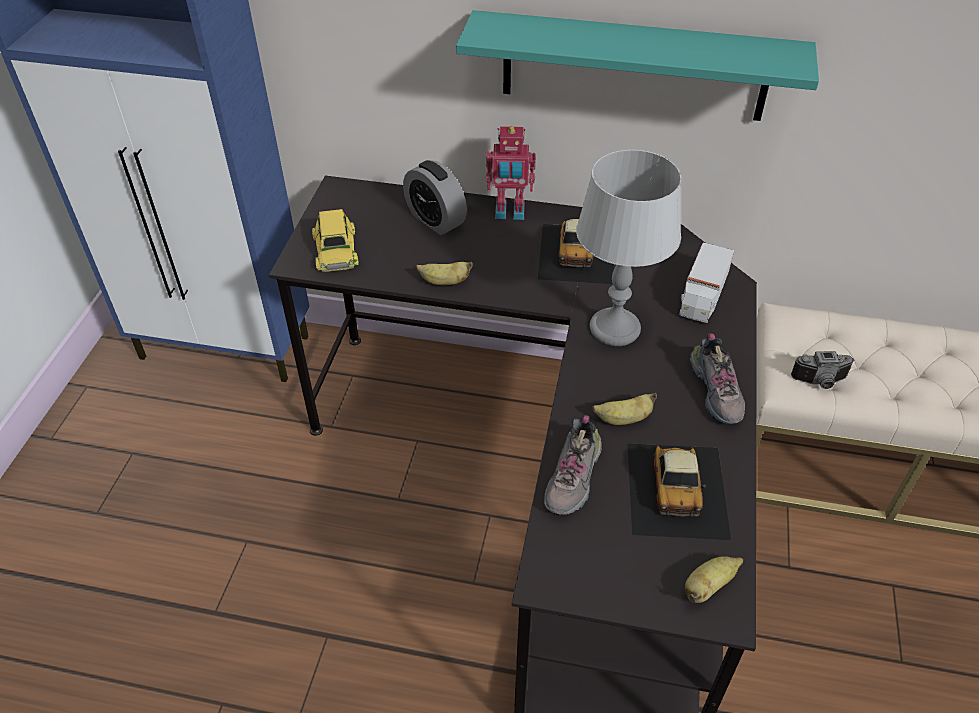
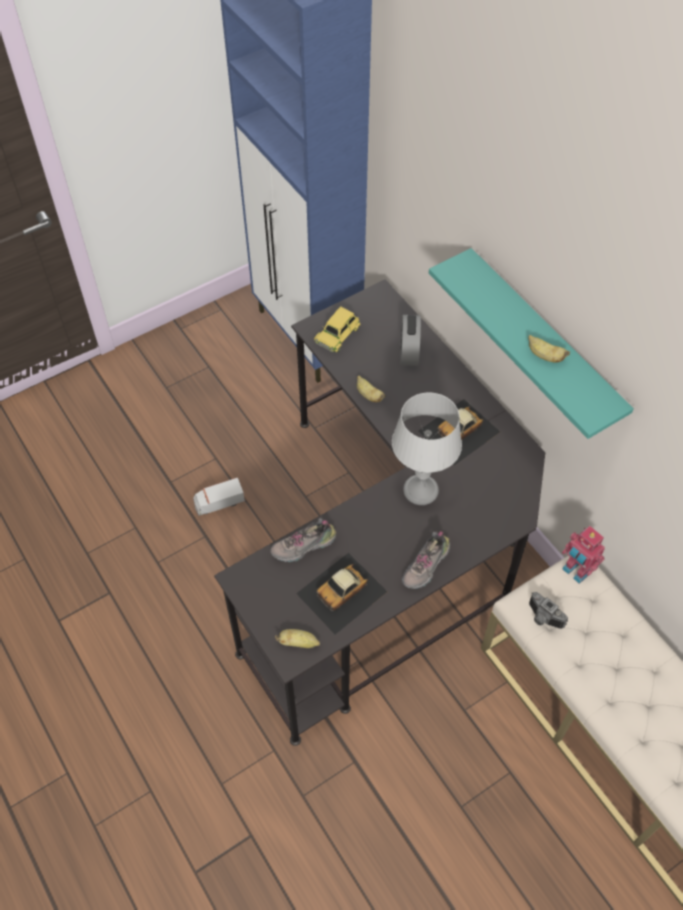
camera: 45 degrees right, 10 degrees up
(509, 213) = (454, 378): toy robot -> toy robot (575, 571)
(623, 419) = (362, 539): banana -> banana (544, 356)
(702, 296) = (492, 511): toy truck -> toy truck (219, 503)

